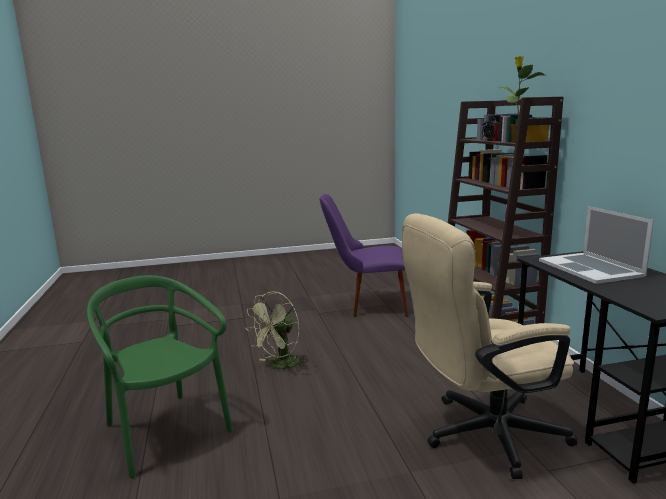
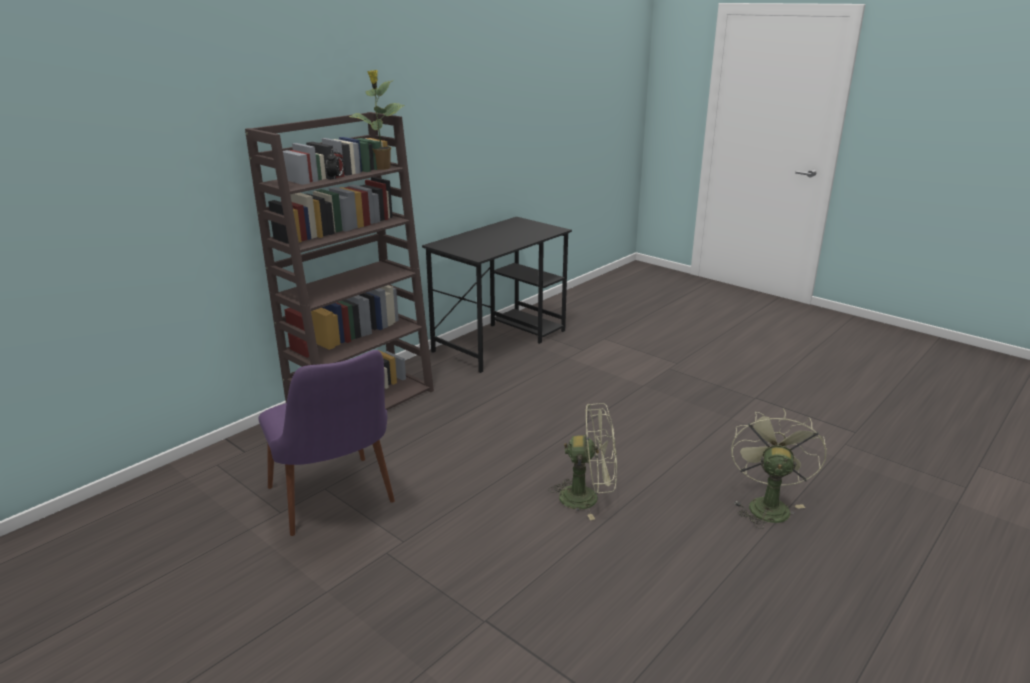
camera: 125 degrees left, 10 degrees up
(165, 431) = (766, 504): green chair -> green fan
(482, 435) = (572, 372): beige office chair -> none
(590, 268) = (485, 243): laptop -> none

